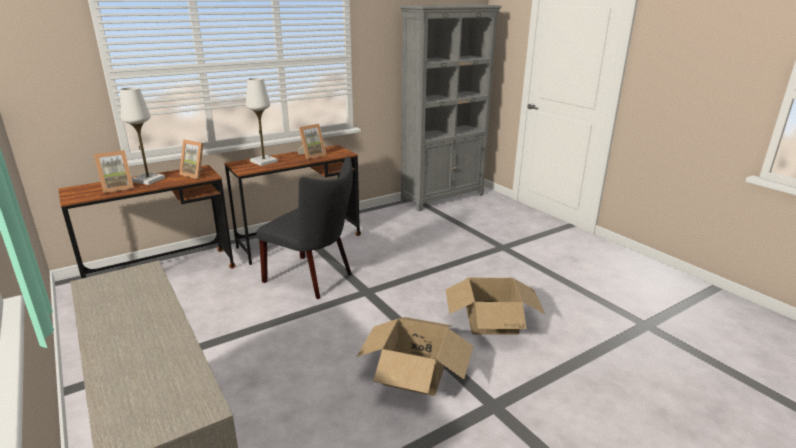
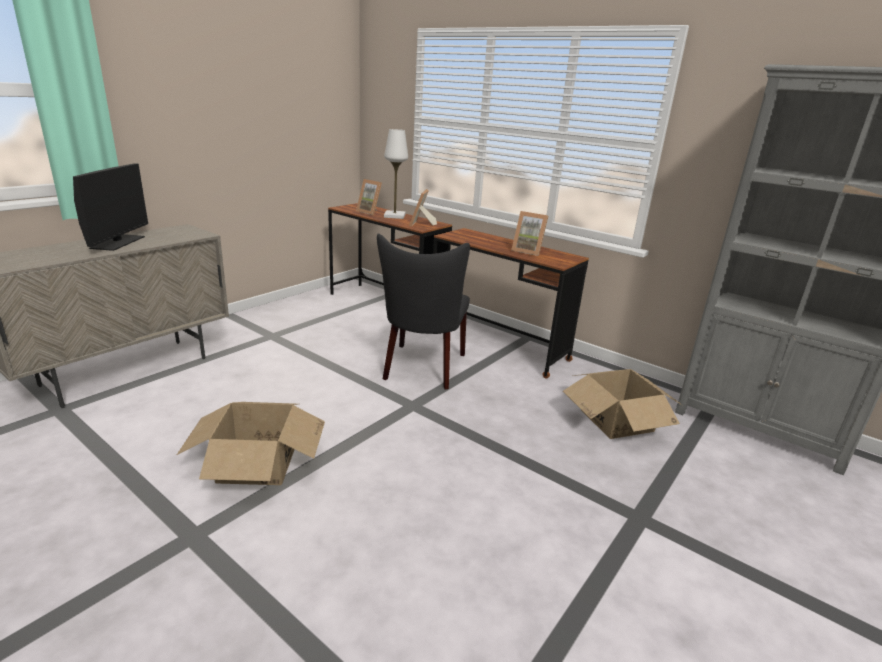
camera: 70 degrees right, 0 degrees up
(130, 324) = (118, 242): none -> monitor
(263, 161) = (482, 238): white table lamp -> none
(492, 320) = (388, 520): cardboard box -> cardboard box (617, 420)

